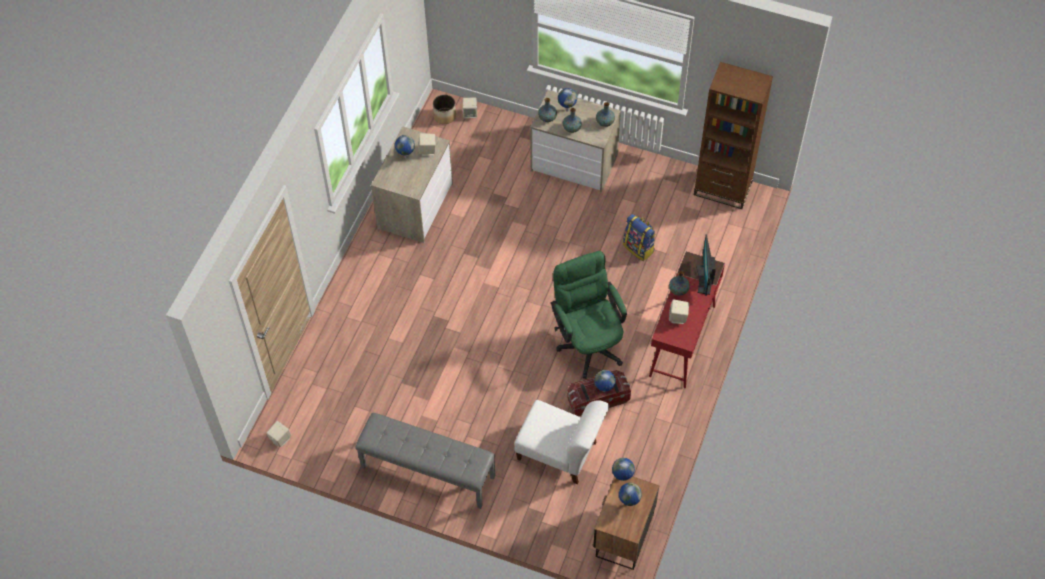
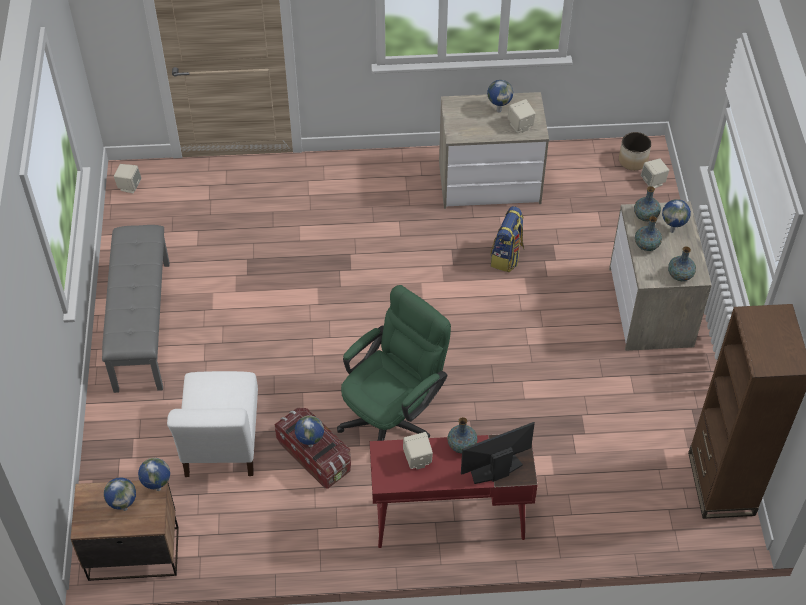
camera: 65 degrees right, 5 degrees down
(639, 248) = (565, 421): backpack -> backpack (507, 257)

